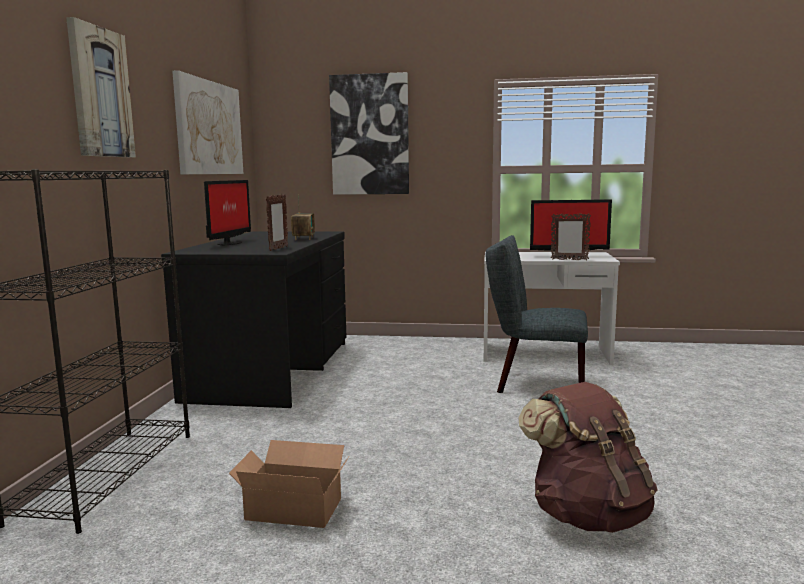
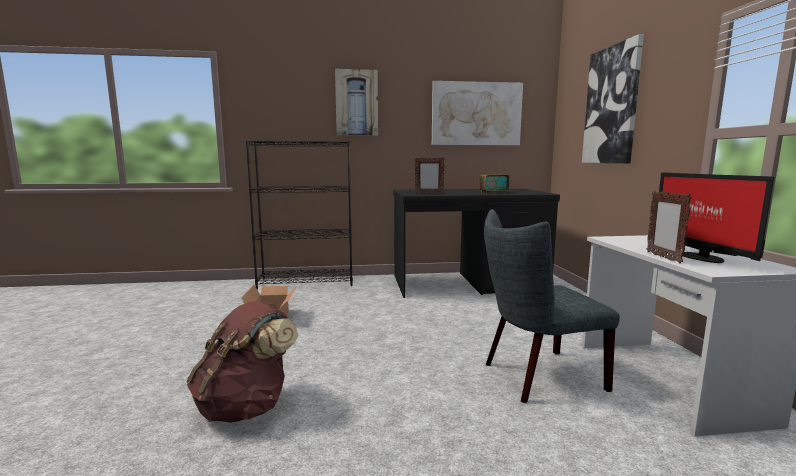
camera: 75 degrees right, 0 degrees up
(228, 243) = (448, 190): monitor -> none
(534, 384) = (536, 376): grey chair -> grey chair turned 105 degrees counterclockwise

